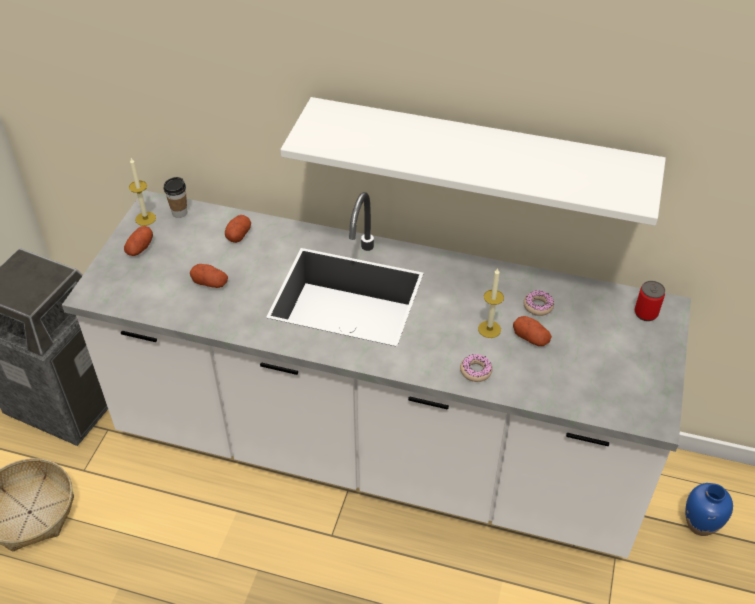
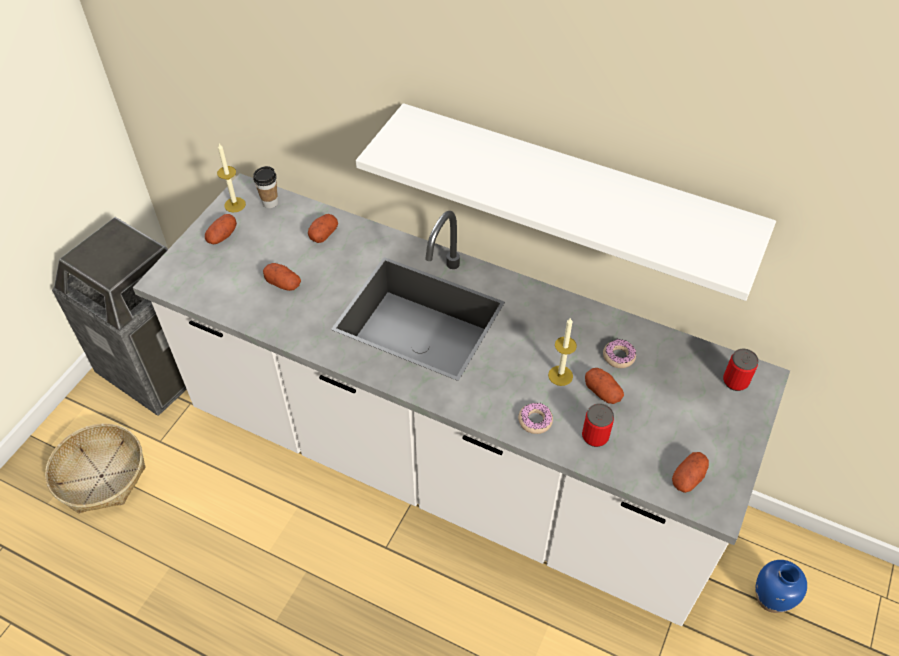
camera: 10 degrees right, 5 degrees up
(533, 376) = (595, 436): none -> can
(623, 400) = (688, 478): none -> potato

